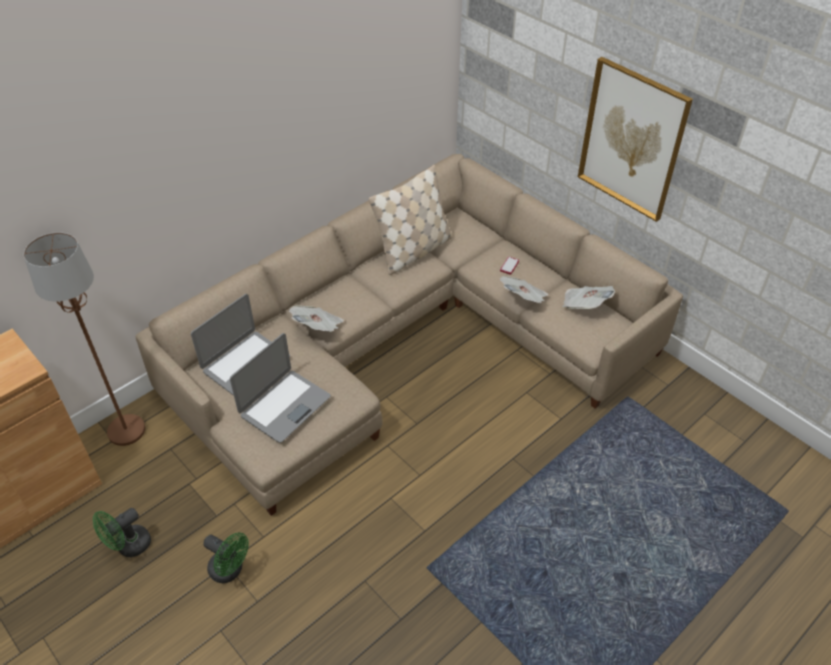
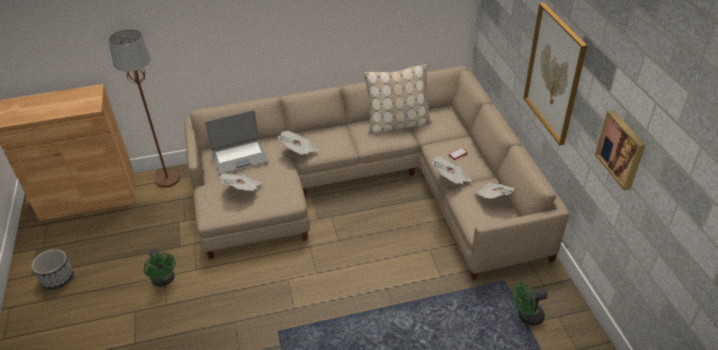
camera: 30 degrees right, 5 degrees down
(67, 638) = (58, 278): none -> planter
(129, 546) = (122, 243): green fan -> green fan (527, 317)
(284, 406) = (243, 189): laptop -> newspaper
(768, 209) = (621, 149): none -> picture

